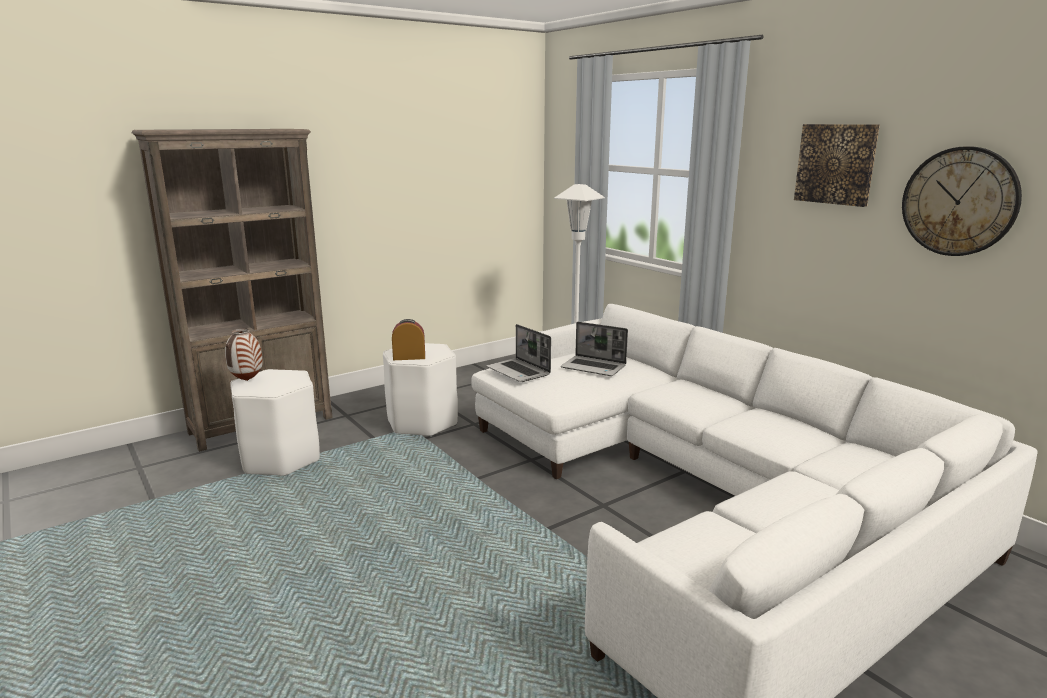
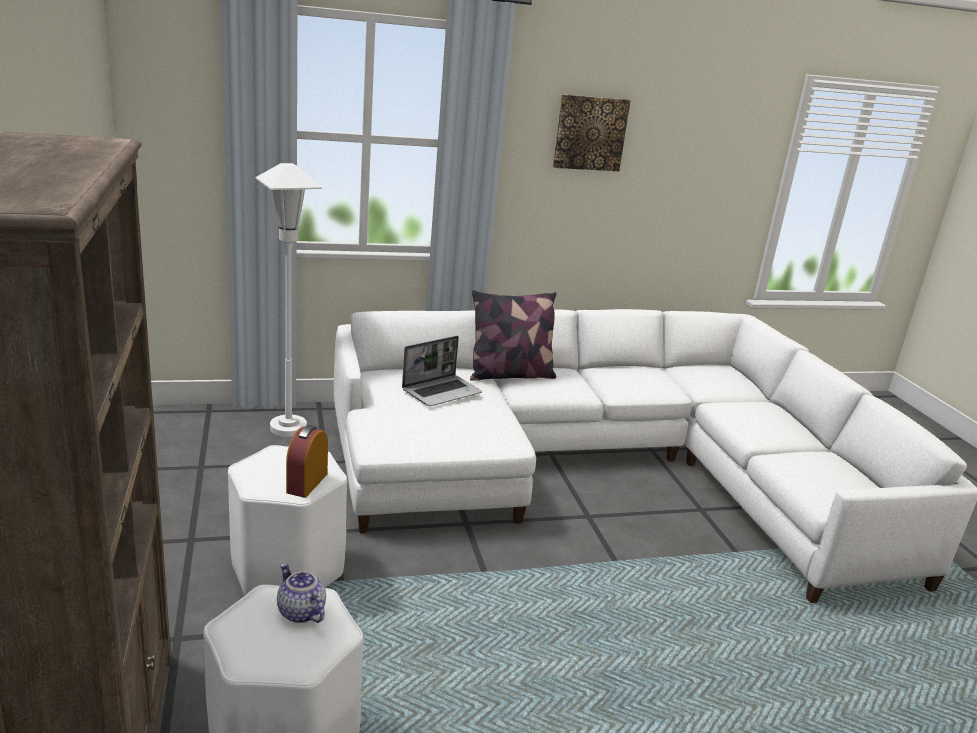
camera: 70 degrees left, 5 degrees up
(247, 380) = (256, 656): vase -> none
(284, 380) = (300, 612): none -> teapot
(519, 371) = (409, 432): laptop -> none
(673, 382) = (510, 375): none -> pillow
(959, 201) = (685, 163): wall clock -> none

